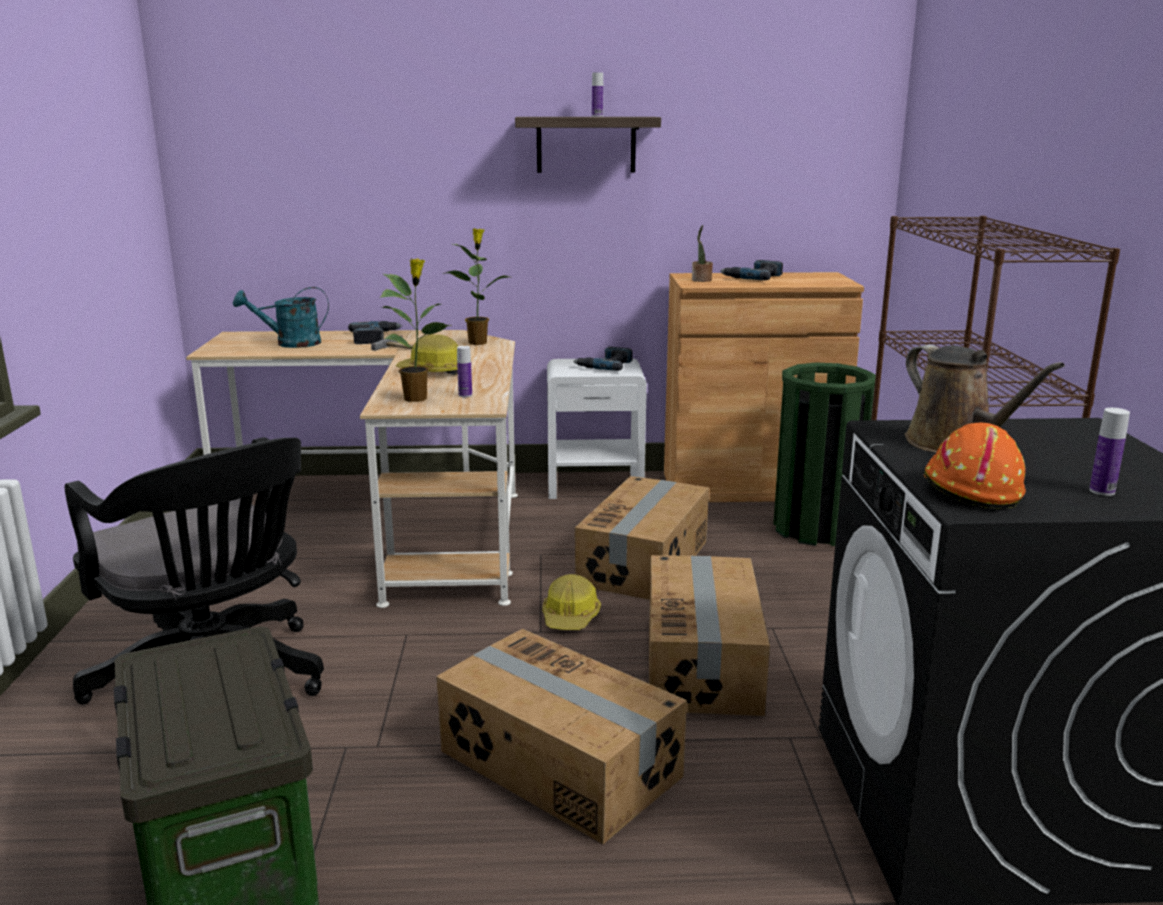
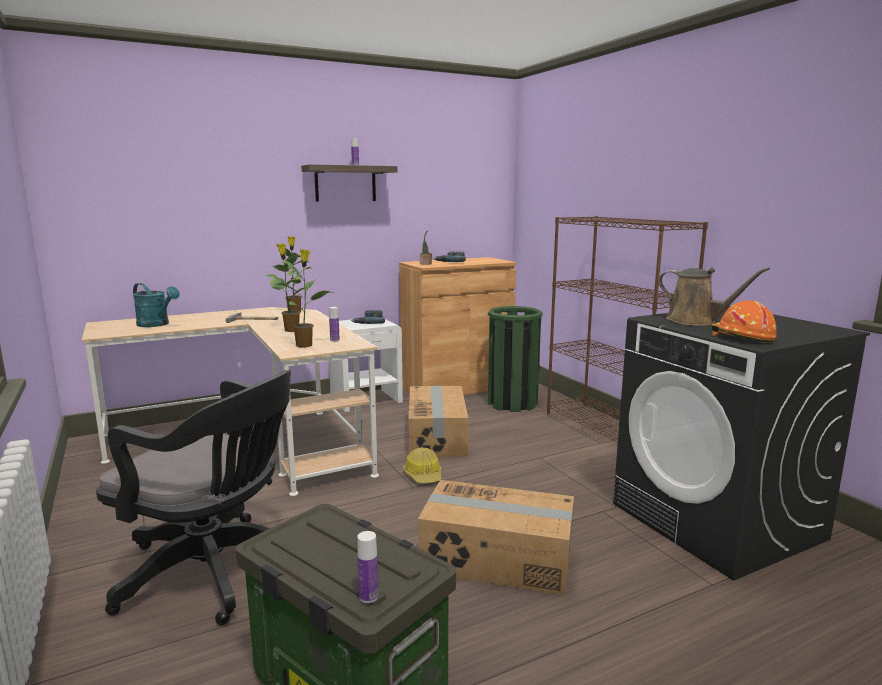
camera: 25 degrees left, 5 degrees down
(290, 344) = (157, 324): turquoise watering can -> turquoise watering can turned 105 degrees counterclockwise
(375, 337) = (216, 316): power drill -> none
(432, 371) = (290, 330): hard hat -> potted plant
(703, 662) = (521, 483): cardboard box -> none
(1102, 491) = (791, 331): bottle -> bottle (368, 597)

